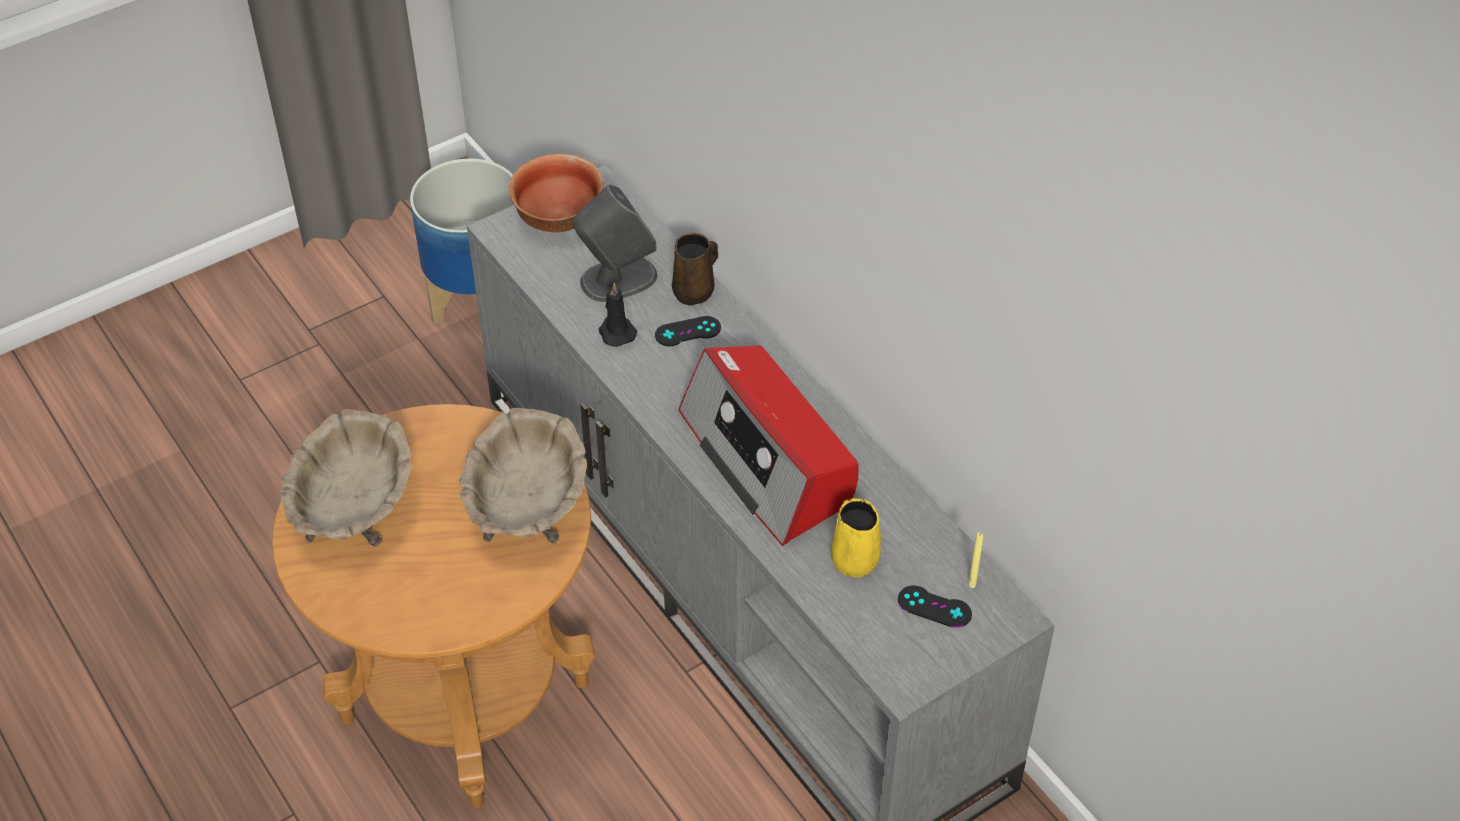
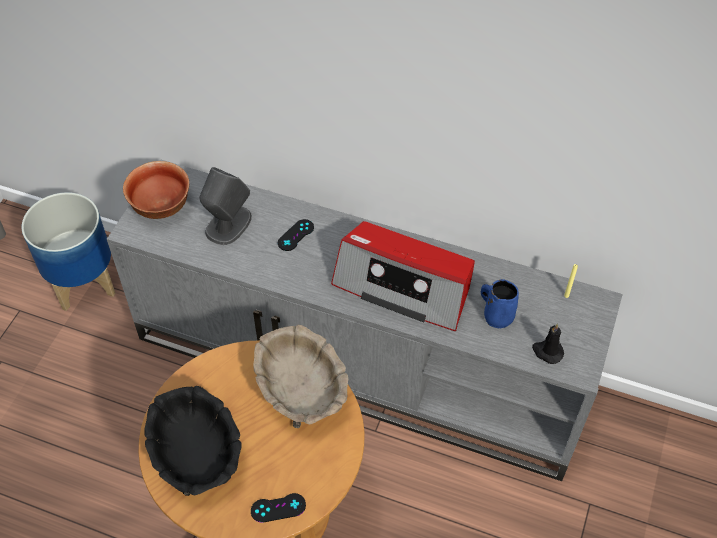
camera: 35 degrees left, 5 degrees up
(353, 509) = (196, 457): beige bowl -> black bowl
(616, 332) = (255, 257): black candle -> black candle (547, 352)
(695, 291) = (279, 209): brown mug -> none
(854, 558) = (497, 316): yellow mug -> blue mug
(934, 607) = (559, 319): black game controller -> black game controller (278, 508)

